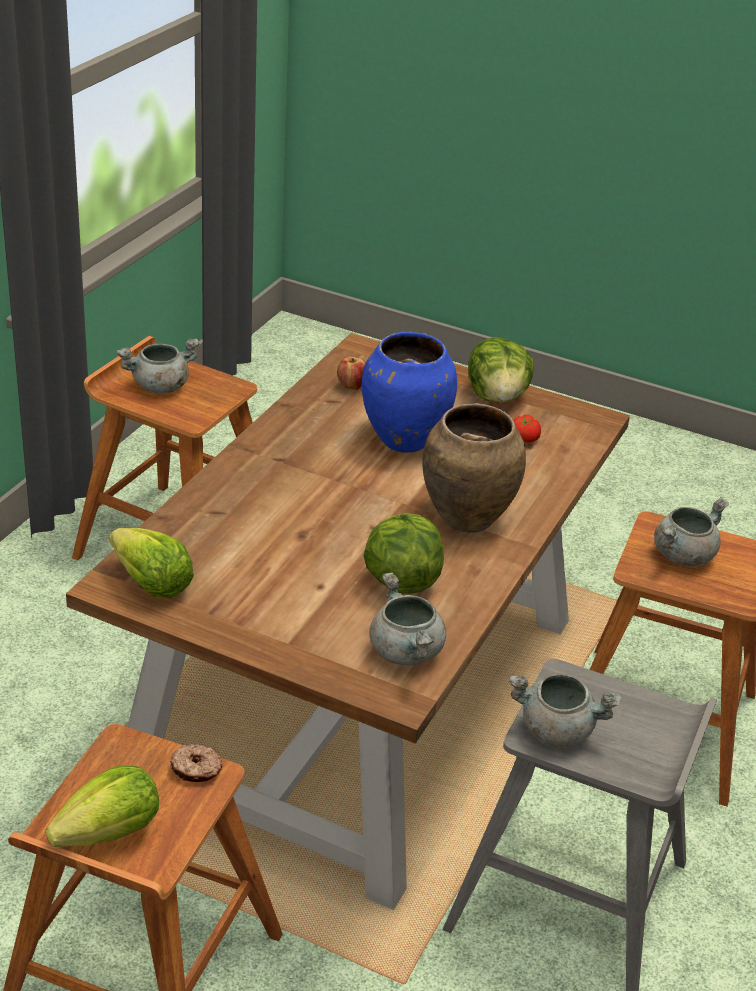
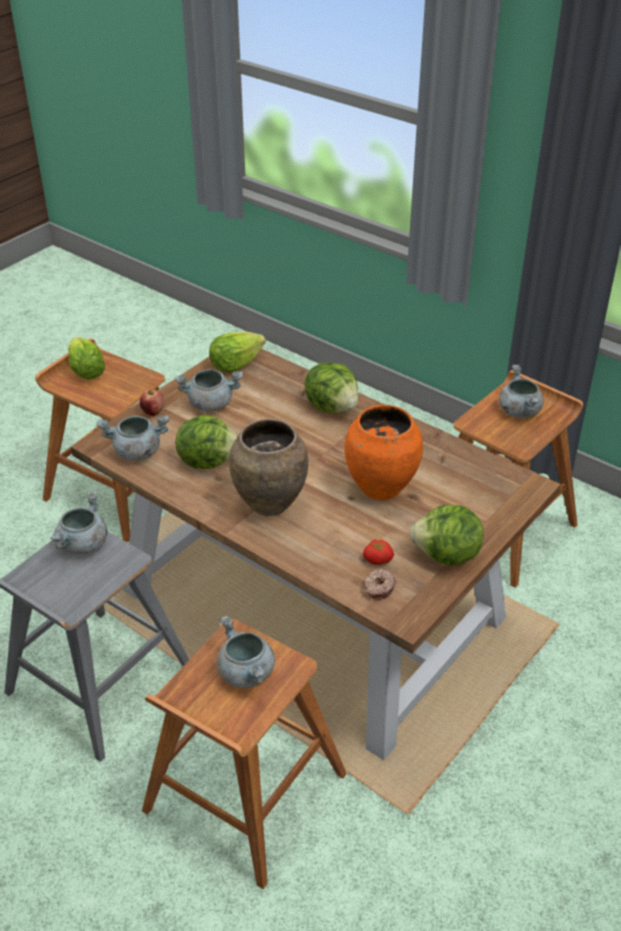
camera: 105 degrees right, 5 degrees up
(196, 770) = (117, 400): donut -> donut (378, 588)
(244, 484) = (332, 406): none -> lettuce
(265, 596) = (210, 404): none -> grey cooking pot
(351, 386) = (465, 471): apple -> apple (153, 412)
(404, 441) = (380, 488): blue vase -> orange vase

